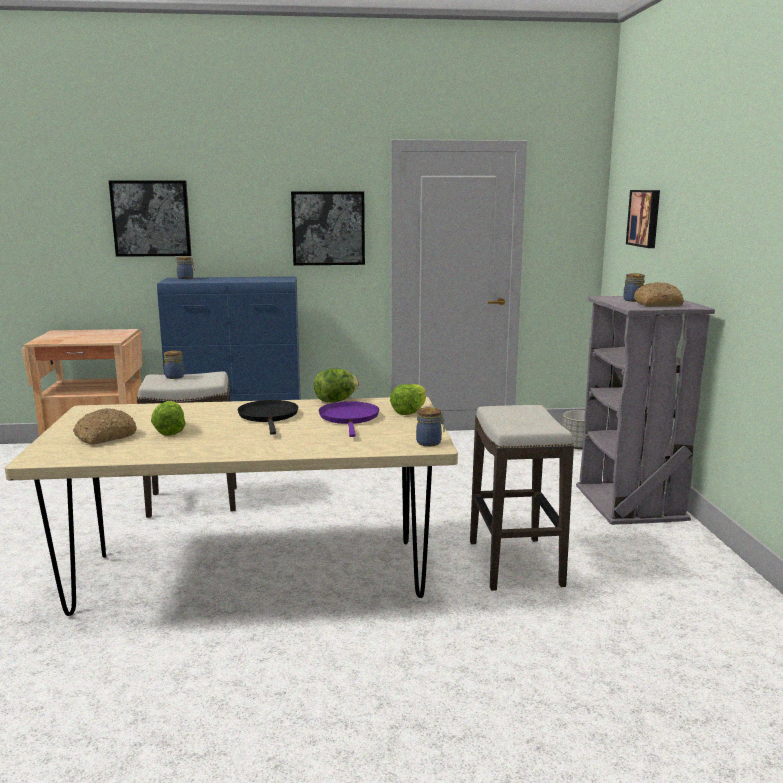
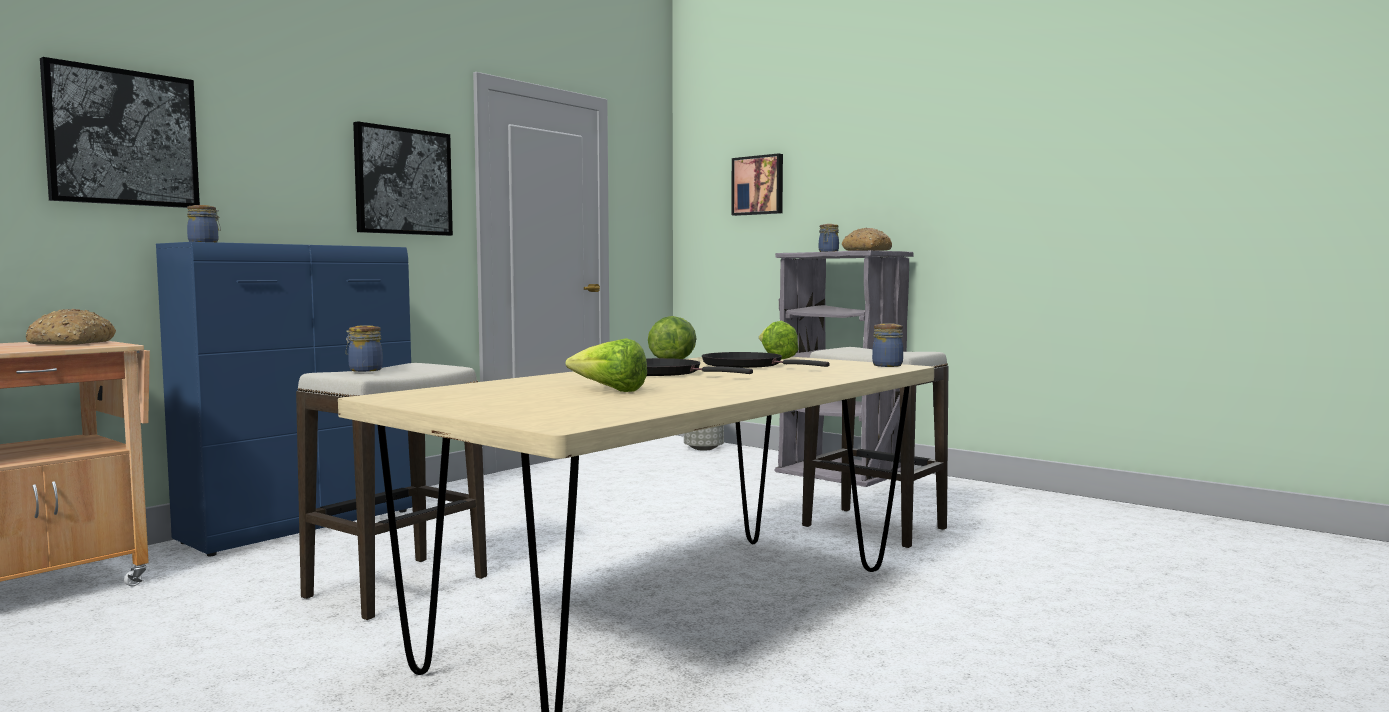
camera: 45 degrees left, 10 degrees down
(105, 436) = (551, 403): bread -> bread (72, 343)
(349, 418) = (747, 365): purple frying pan -> black frying pan

